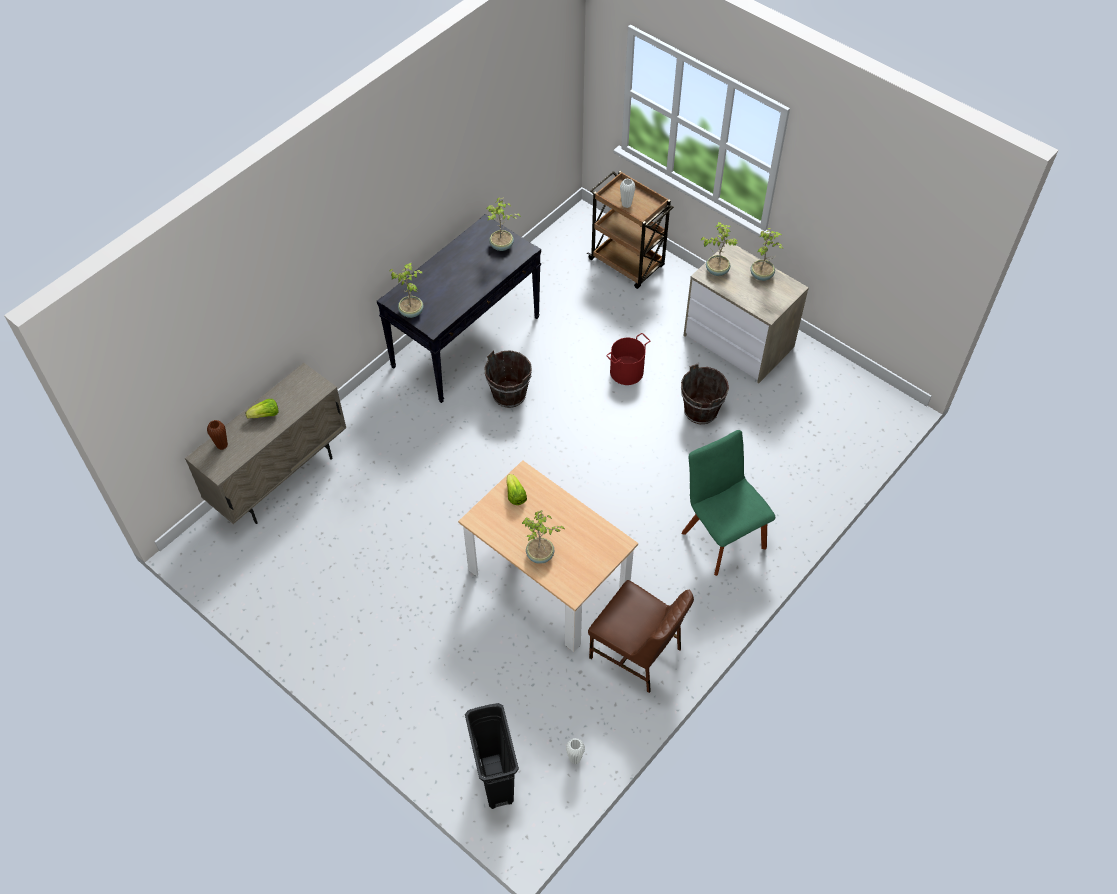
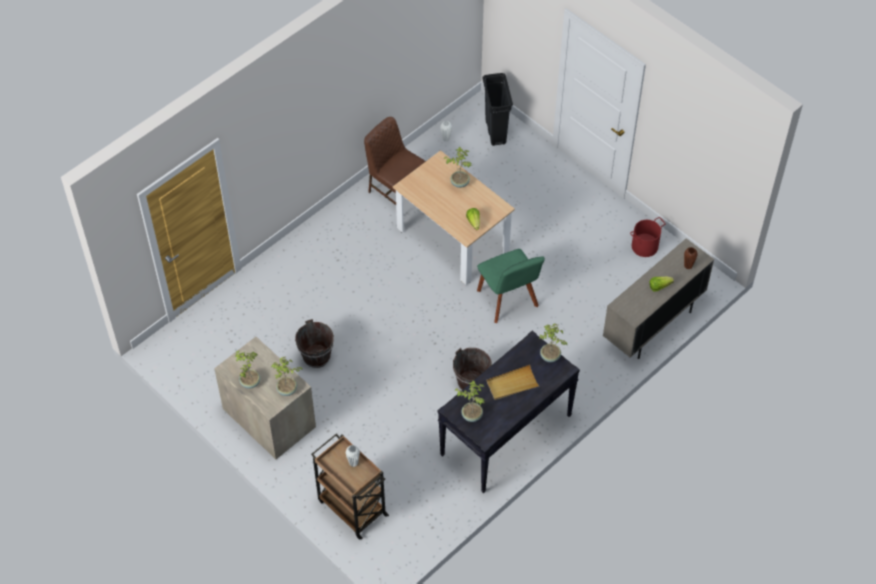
camera: 175 degrees left, 0 degrees up
(456, 279) = (512, 384): none -> beige tray
(627, 372) = (370, 396): red bucket -> red bucket (644, 246)
(721, 536) = (323, 260): green chair -> green chair (508, 301)

